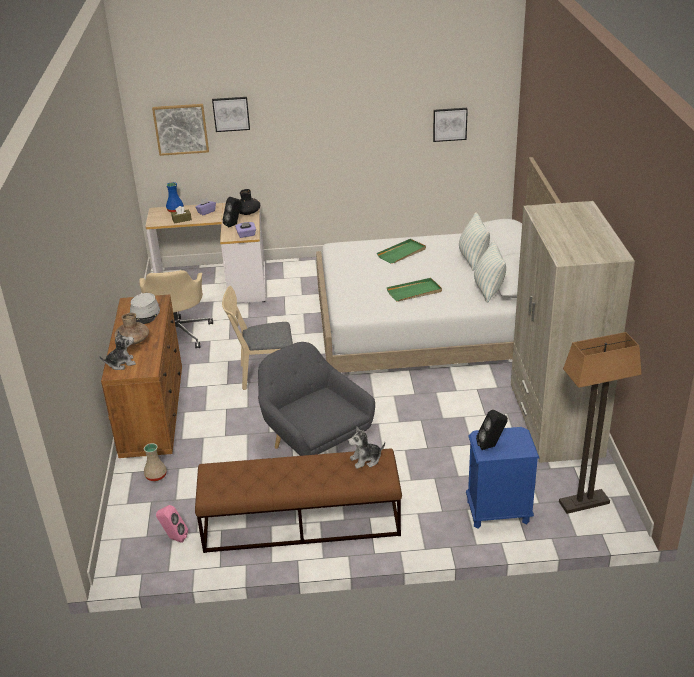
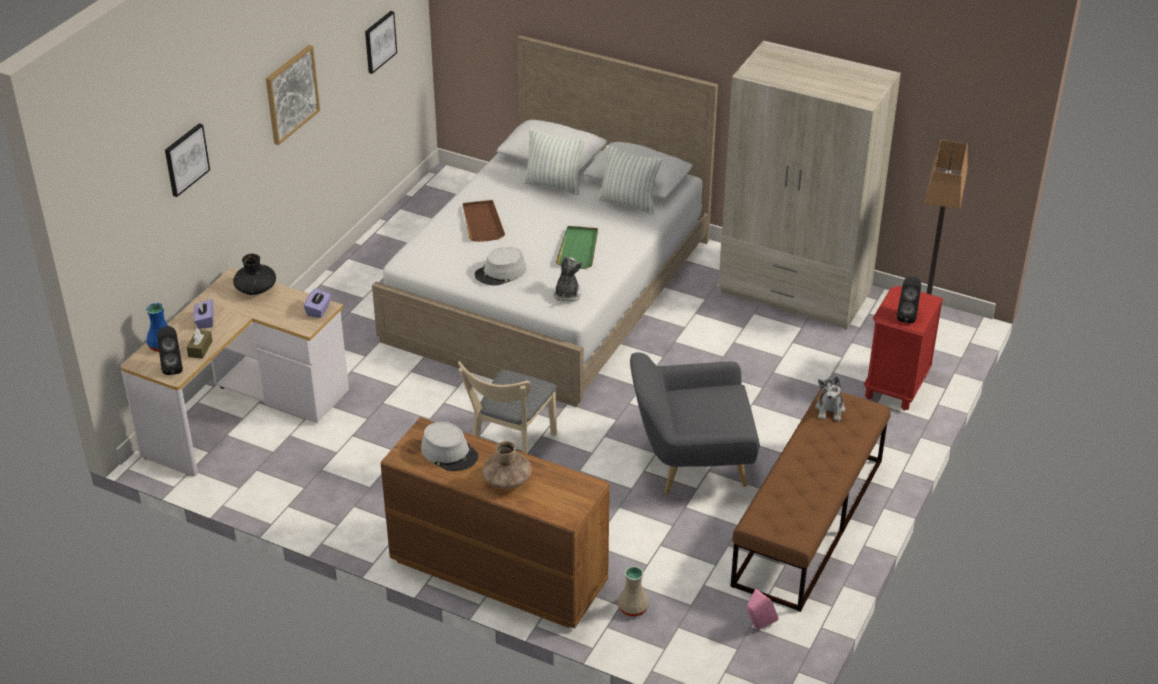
camera: 60 degrees left, 5 degrees up
(121, 363) = (550, 504): plush toy -> plush toy (567, 294)
(178, 333) = (336, 492): beige office chair -> none
(181, 129) = (136, 218): picture -> picture (291, 94)
(234, 224) = (276, 310): black speaker -> black speaker (173, 367)
(358, 277) = (500, 273): none -> grey hat
(402, 253) = (482, 223): green tray -> brown tray
(497, 512) = (896, 387): blue nightstand -> red nightstand

